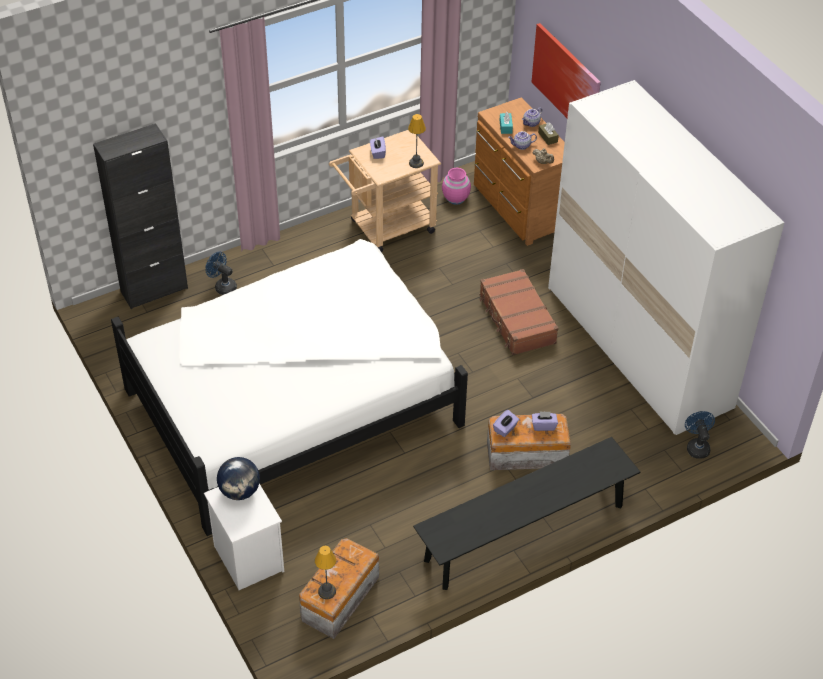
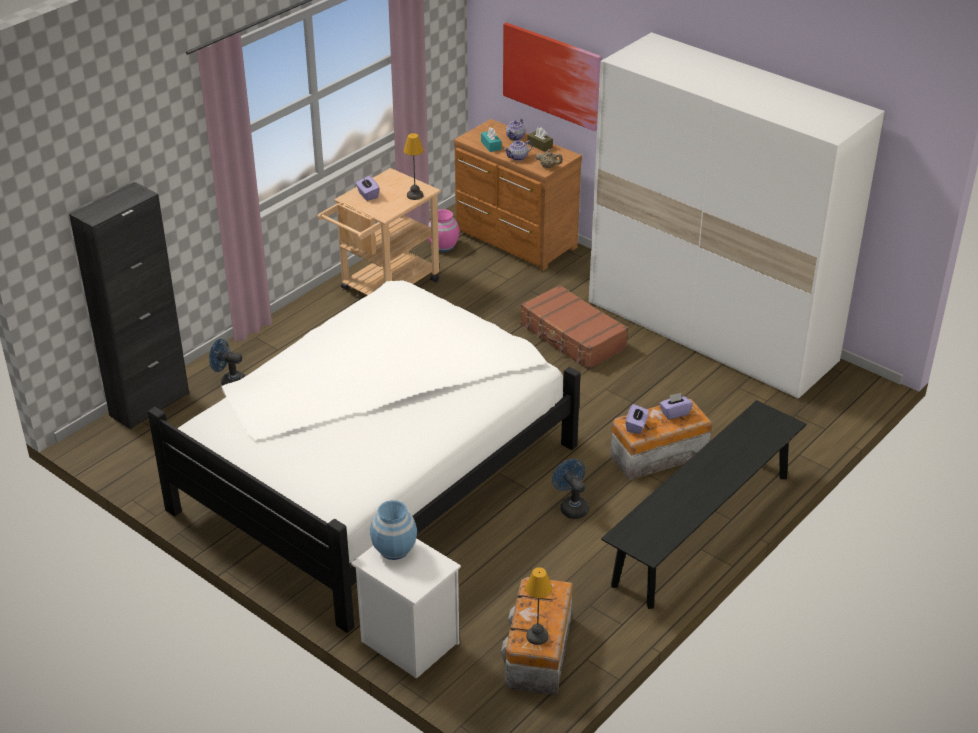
camera: 20 degrees left, 10 degrees down
(240, 491) = (394, 549): globe -> blue vase
(696, 446) = (825, 403): blue fan -> blue fan (571, 507)

